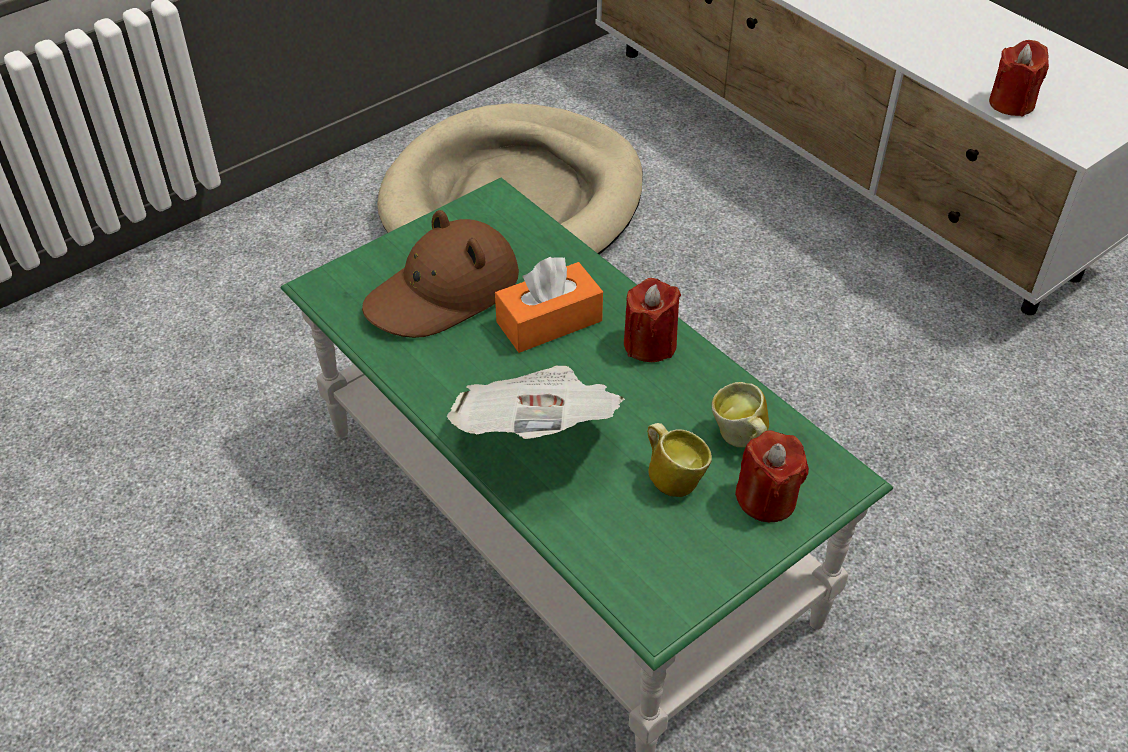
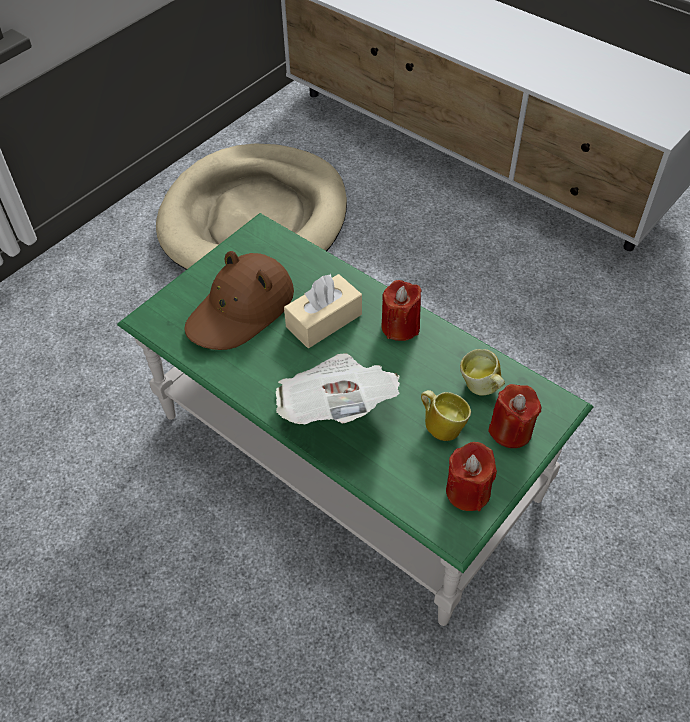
camera: 10 degrees left, 5 degrees up
(549, 321) = (324, 320): orange tissue box -> beige tissue box
(1011, 103) = (609, 107): red candle -> red candle (468, 491)

